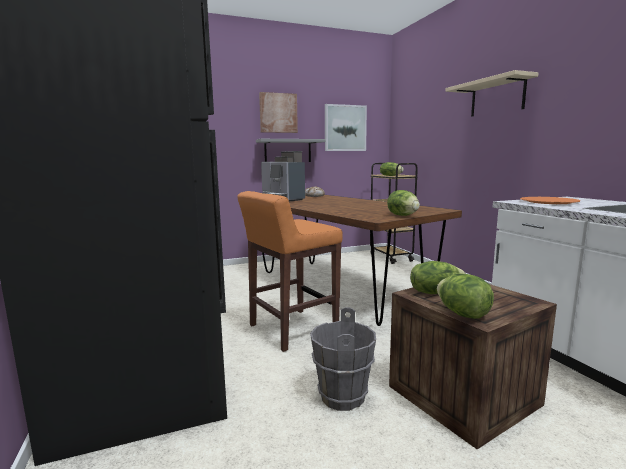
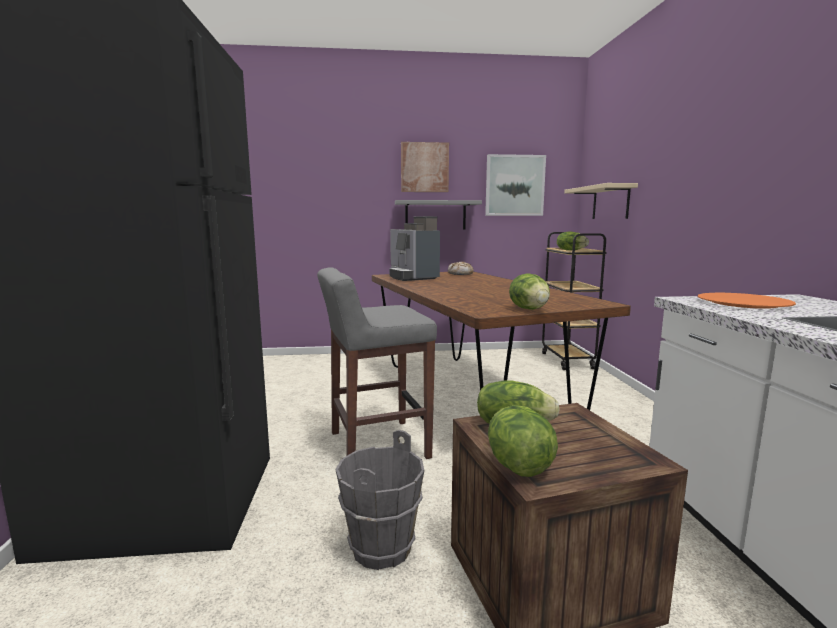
camera: 15 degrees right, 0 degrees up
(291, 329) = (377, 445): orange stool -> grey stool
(497, 97) = (711, 139): beige shelf -> beige shelf (610, 202)

